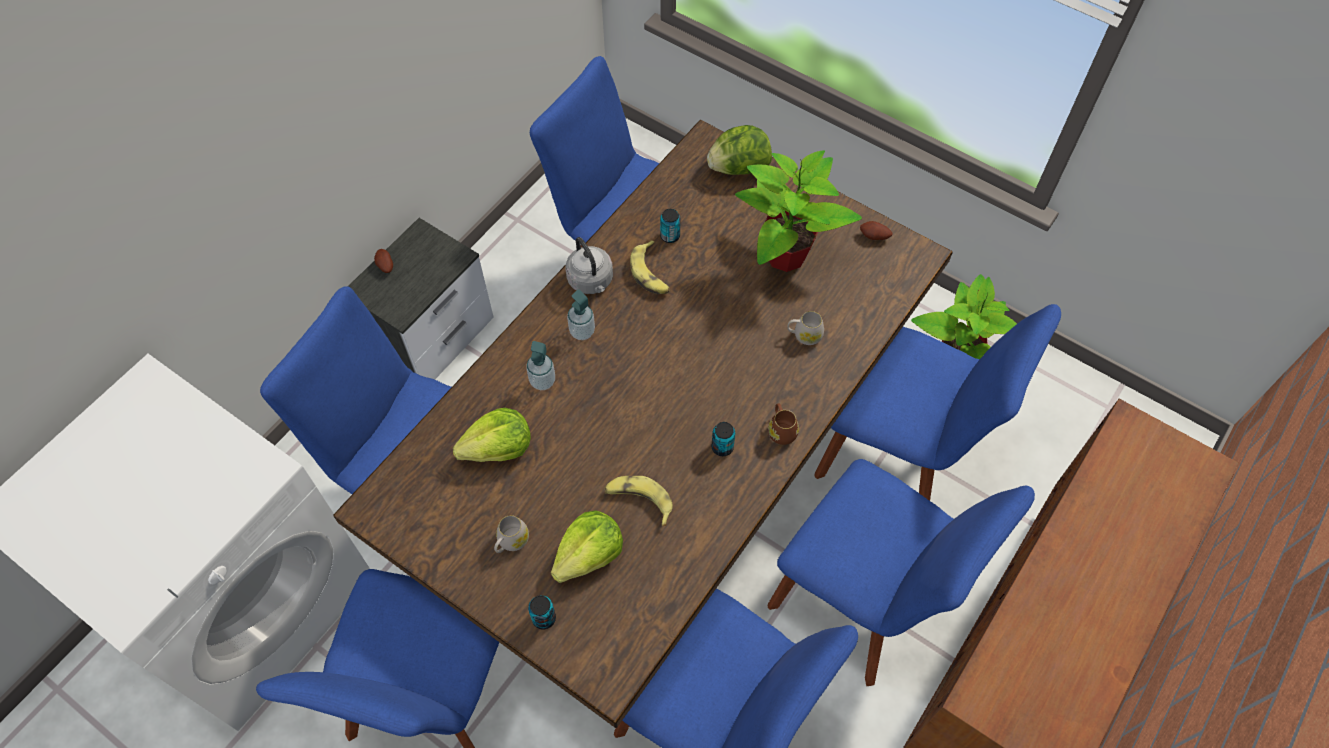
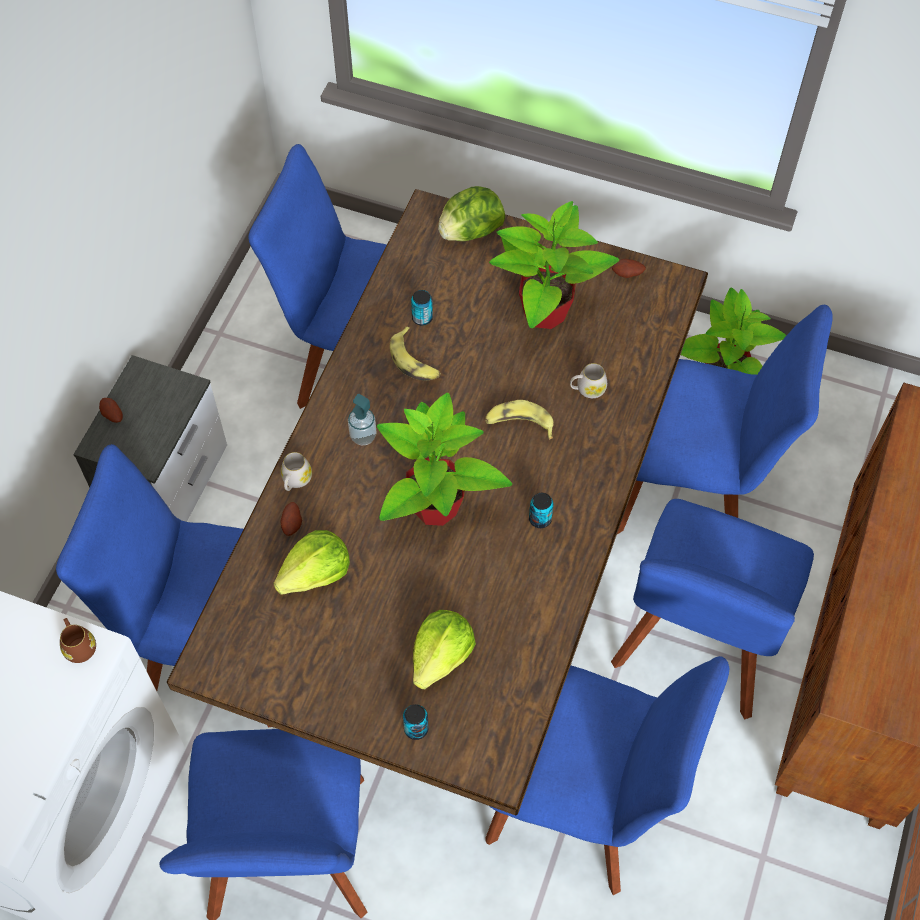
camera: 15 degrees left, 0 degrees up
(492, 397) = (292, 524): none -> potato
(511, 542) = (359, 663): white mug -> white mug (295, 481)
(542, 381) = (338, 495): soap dispenser -> none
(591, 281) = (356, 383): grey kettle -> none
(628, 413) = (436, 508): none -> potted plant
(639, 500) = (474, 591): banana -> banana (519, 424)
(781, 430) = (592, 488): brown mug -> brown mug (79, 645)
(864, 600) = (697, 645): blue chair -> blue chair turned 90 degrees clockwise

